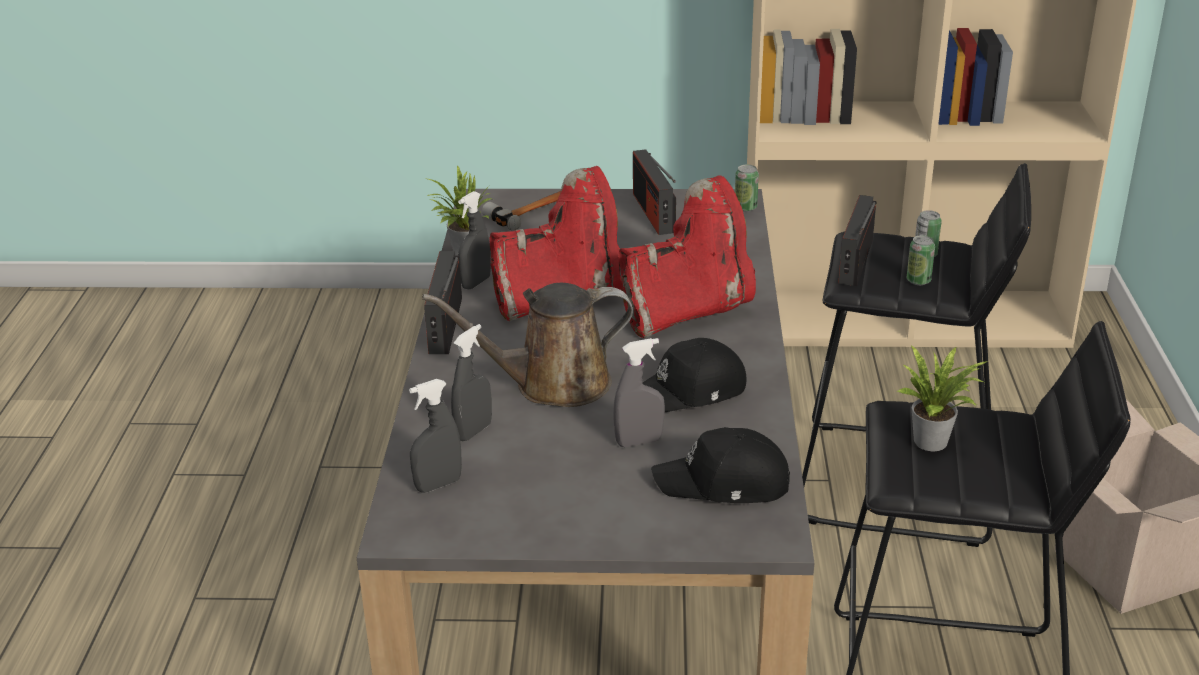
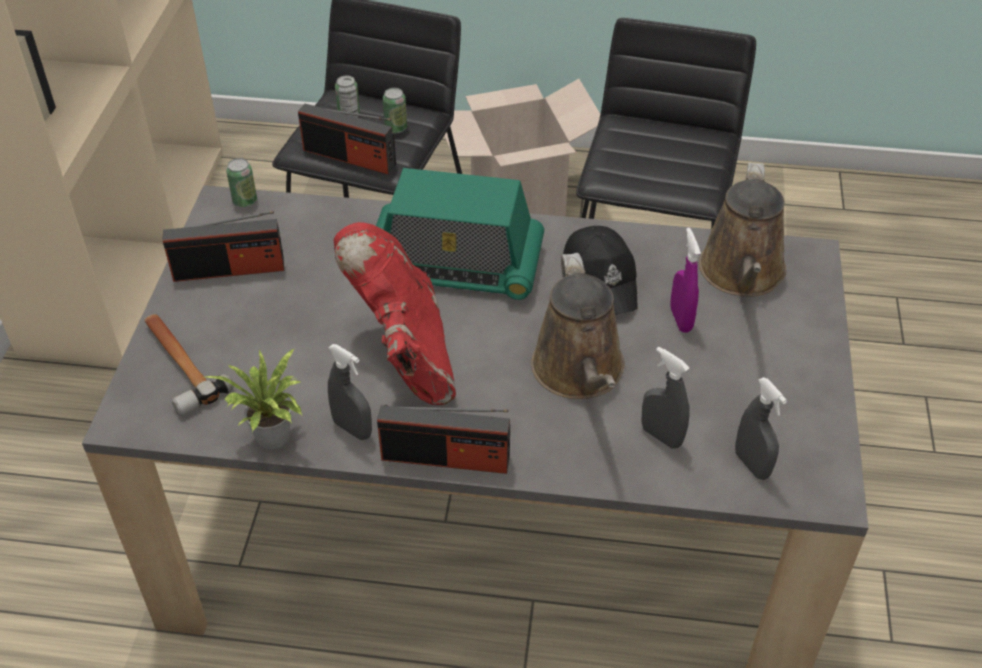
camera: 85 degrees left, 15 degrees up
(639, 442) = (680, 319): grey spray bottle -> purple spray bottle
(688, 311) = (454, 265): red boot -> radio
(724, 484) = (742, 274): black cap -> brown watering can
(935, 442) = (650, 165): potted plant -> none

